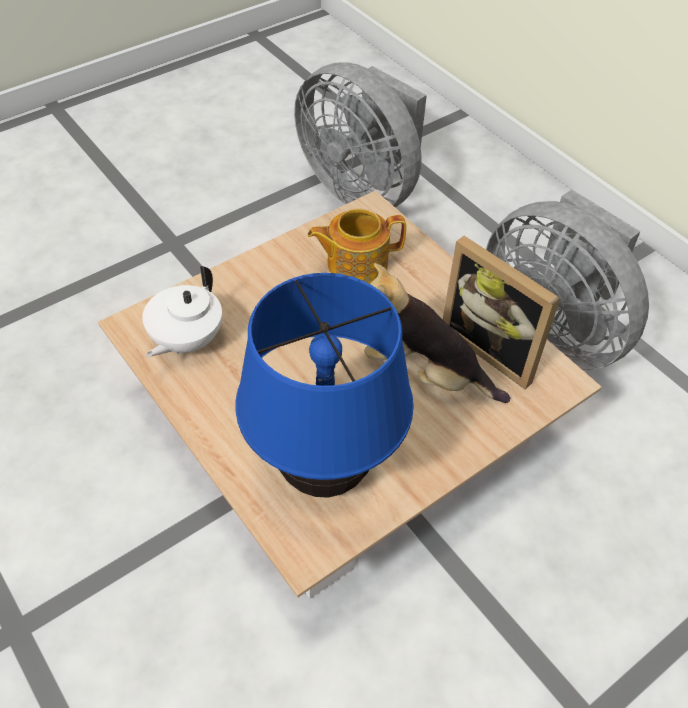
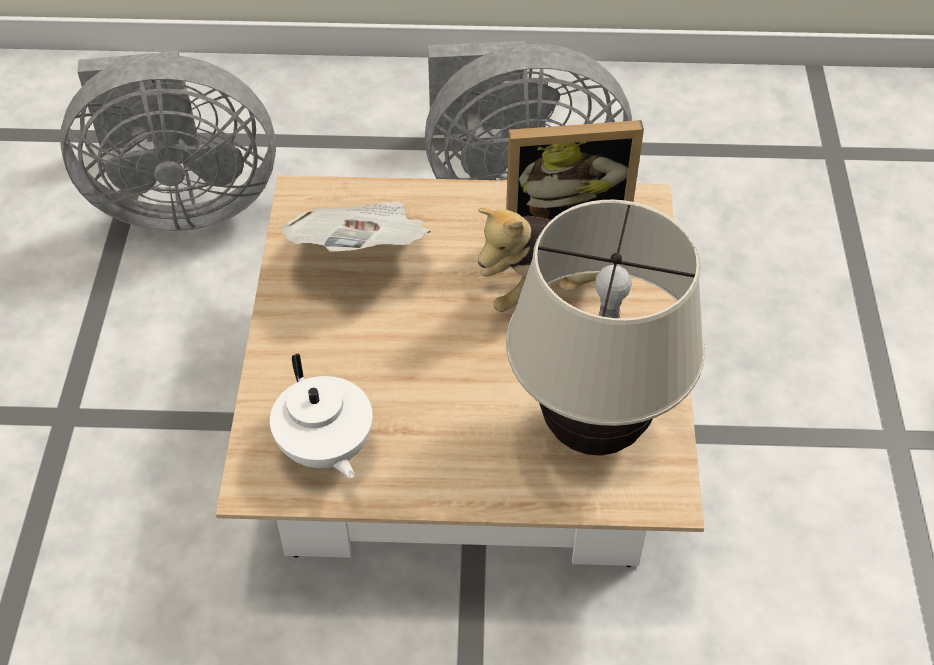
camera: 50 degrees left, 0 degrees up
(323, 474) = (593, 432): blue table lamp -> beige table lamp
(355, 263) = (362, 252): teapot -> newspaper

